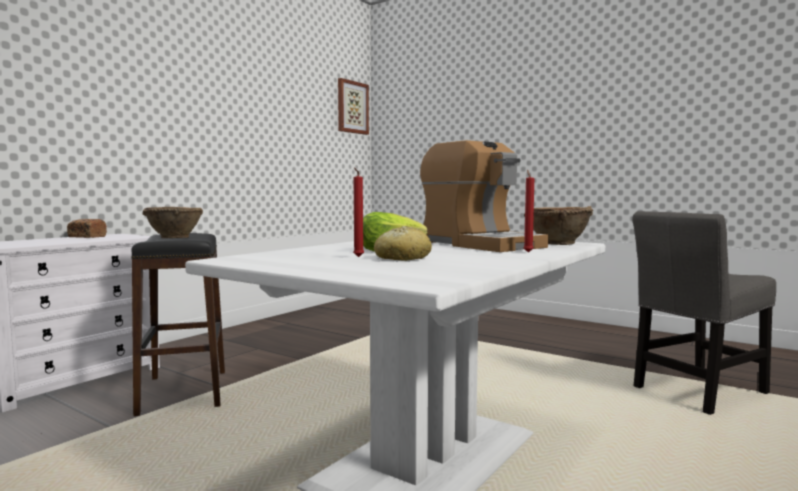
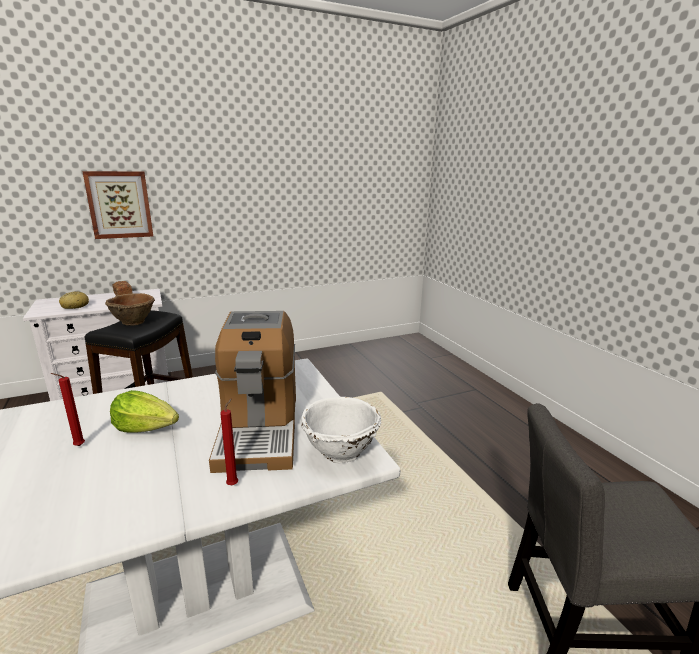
camera: 30 degrees right, 15 degrees up
(352, 107) = (406, 155): picture -> picture (119, 204)
(402, 258) = (97, 464): bread -> bread (75, 306)
(557, 243) = (340, 452): brown bowl -> white bowl

